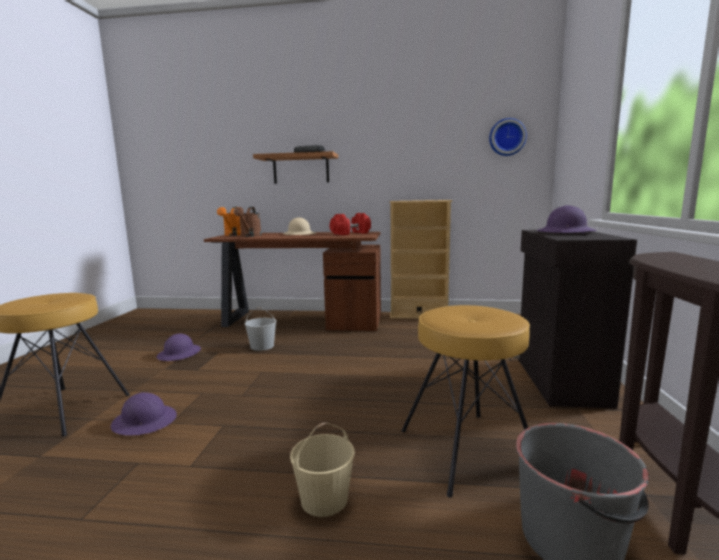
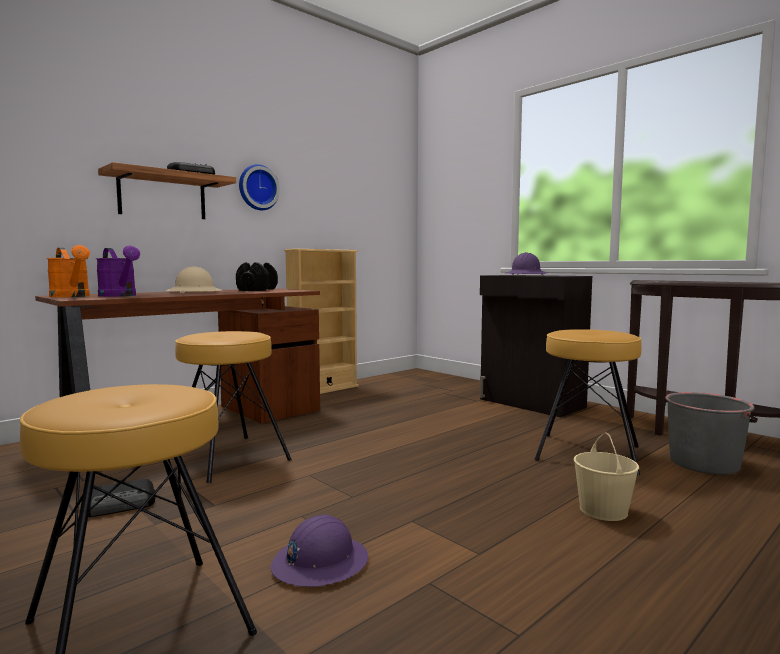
camera: 50 degrees left, 5 degrees down
(179, 354) = (121, 504): purple hard hat -> radio
(249, 236) = (120, 296): brown watering can -> purple watering can
(261, 346) = (228, 458): white bucket -> brown stool
(350, 233) = (257, 290): red dumbbell -> black dumbbell
(507, 137) = (384, 189): wall clock -> wall clock (257, 188)

